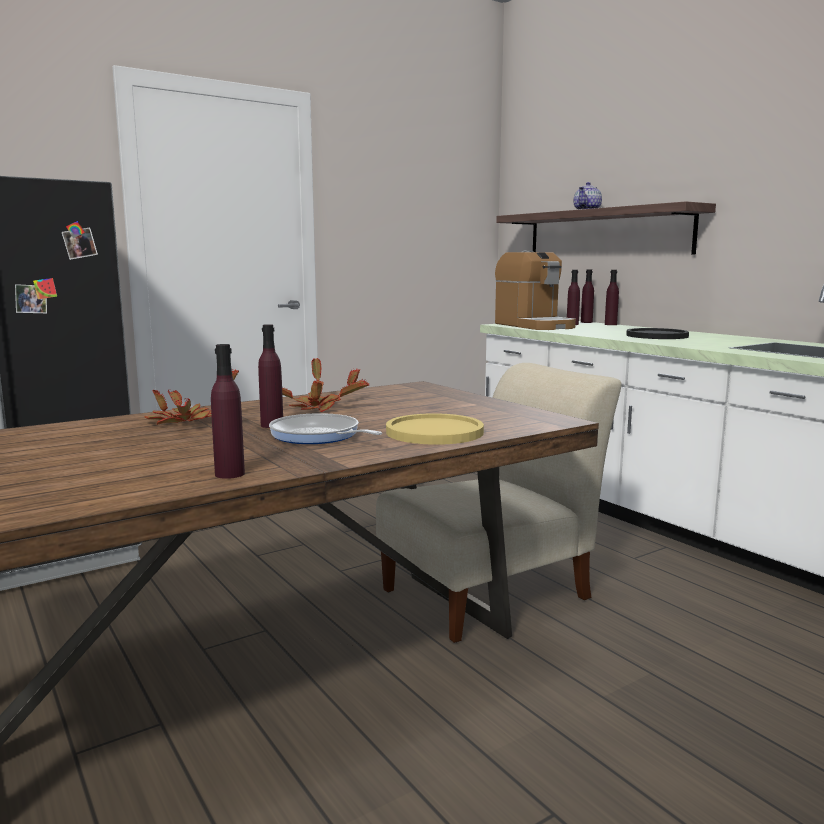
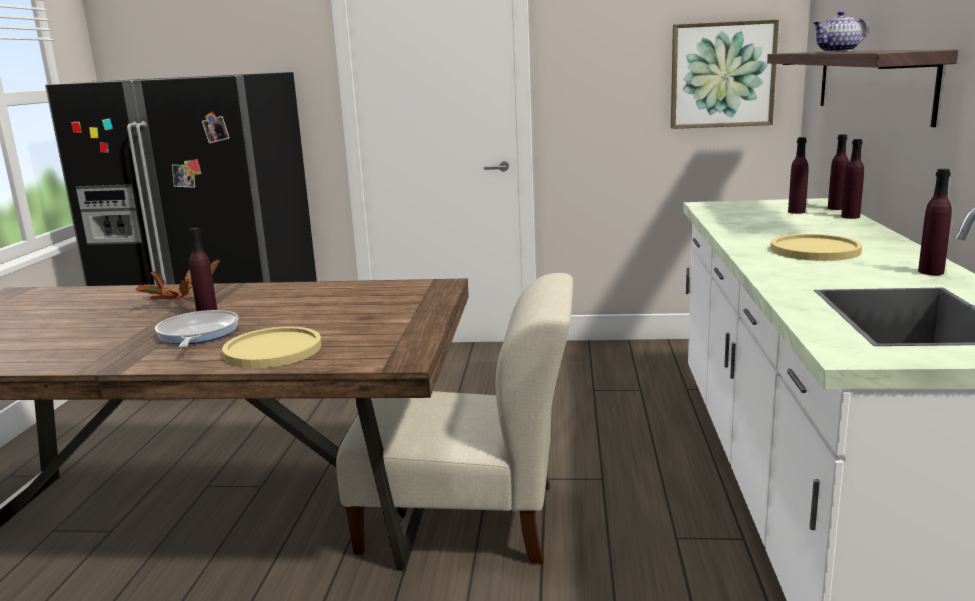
camera: 40 degrees right, 5 degrees up
(230, 474) = (55, 360): purple bottle -> purple bottle (931, 272)
(320, 407) = (292, 300): potted plant -> none
(451, 232) = (722, 75): none -> picture
(534, 325) = (735, 210): coffee machine -> none
(657, 336) = (815, 250): black plate -> yellow plate

